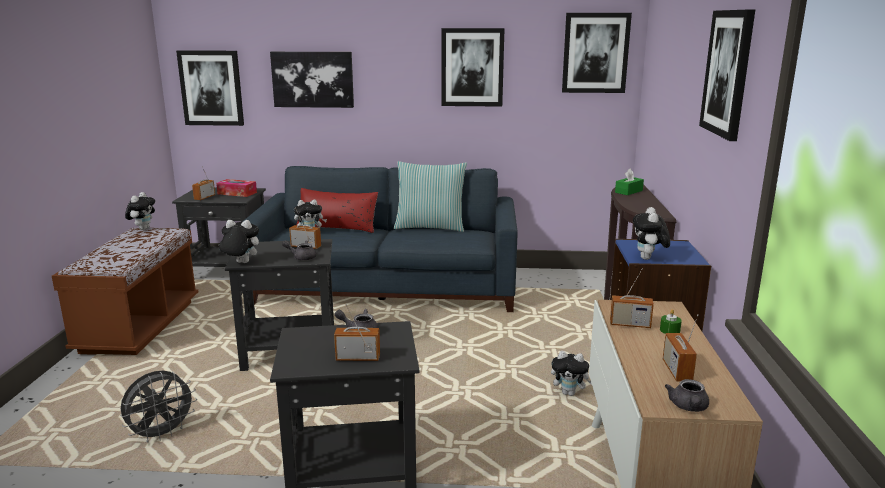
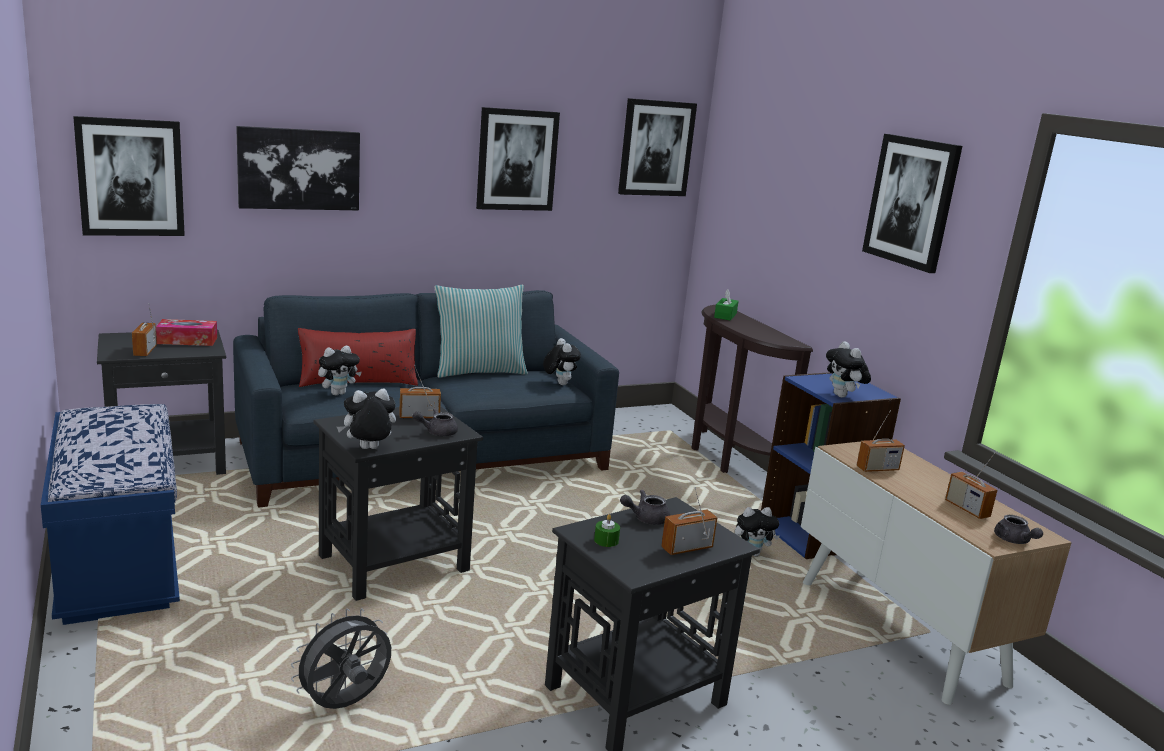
camera: 30 degrees left, 0 degrees up
(139, 326) = (118, 565): brown bench -> blue bench
(143, 228) = (90, 410): plush toy -> plush toy (559, 383)
(162, 434) = (345, 705): grey fan -> grey fan turned 150 degrees counterclockwise
(669, 330) = (914, 470): green candle -> green candle (606, 540)

